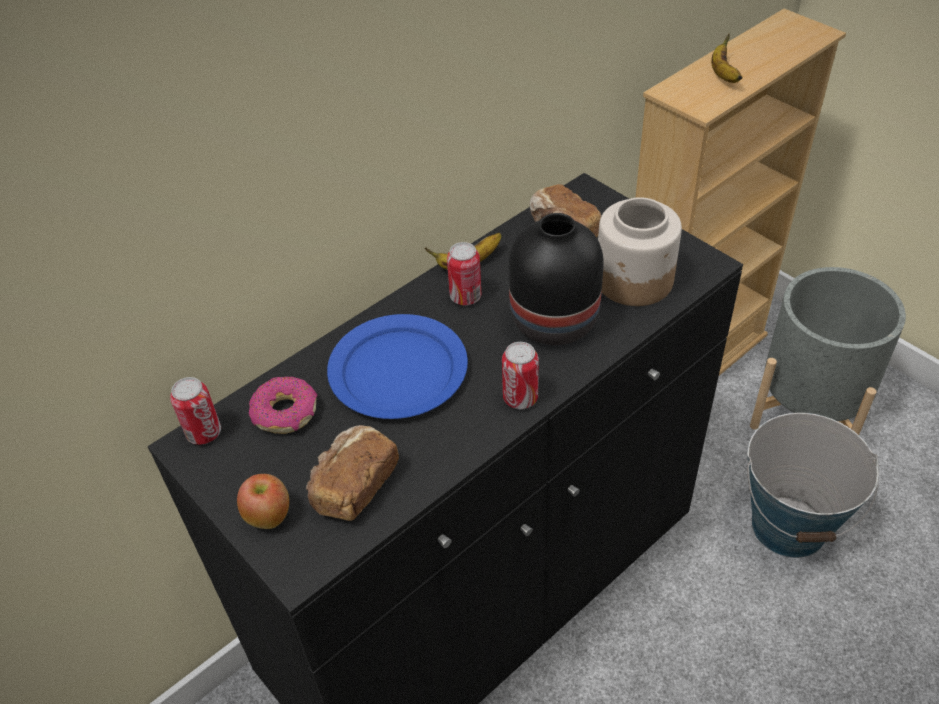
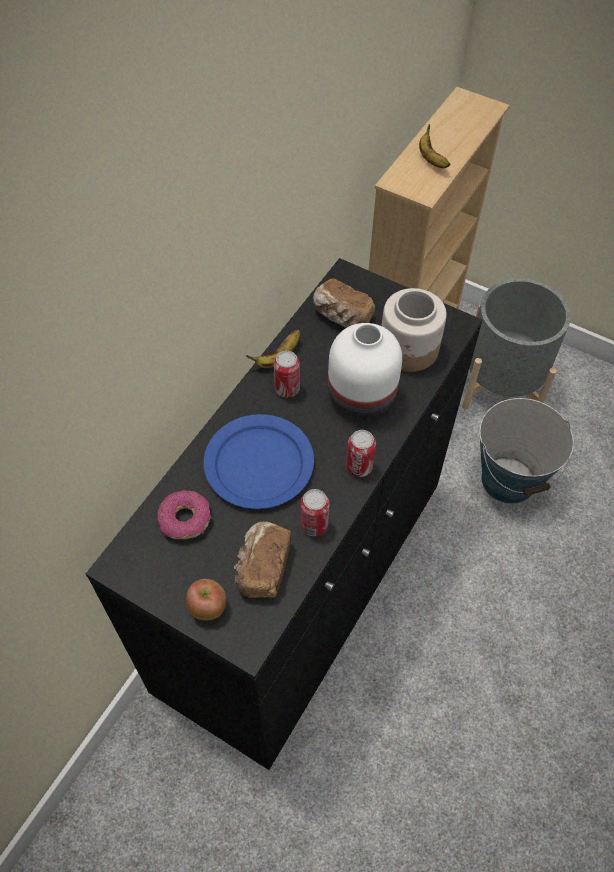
camera: 20 degrees left, 10 degrees up
(204, 433) = (127, 551): can -> can (314, 525)
(556, 320) = (362, 395): black vase -> white vase

